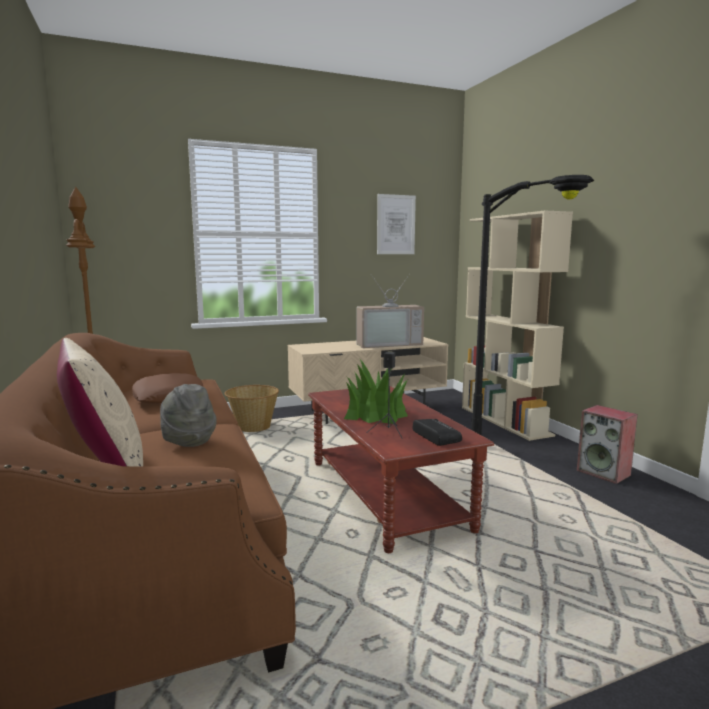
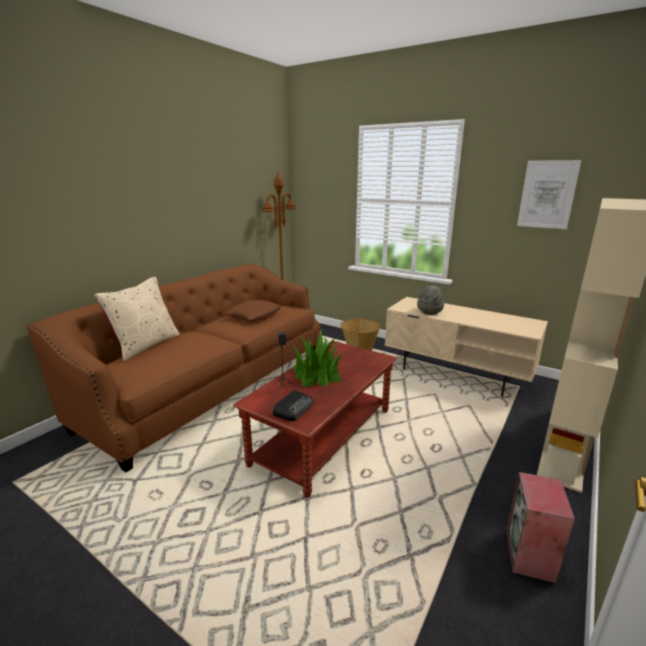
camera: 55 degrees right, 10 degrees up
(188, 440) = (190, 345): grey hat -> grey hat (429, 311)
(388, 344) = (481, 320): television -> none
(526, 460) = (482, 488): black floor lamp -> none

